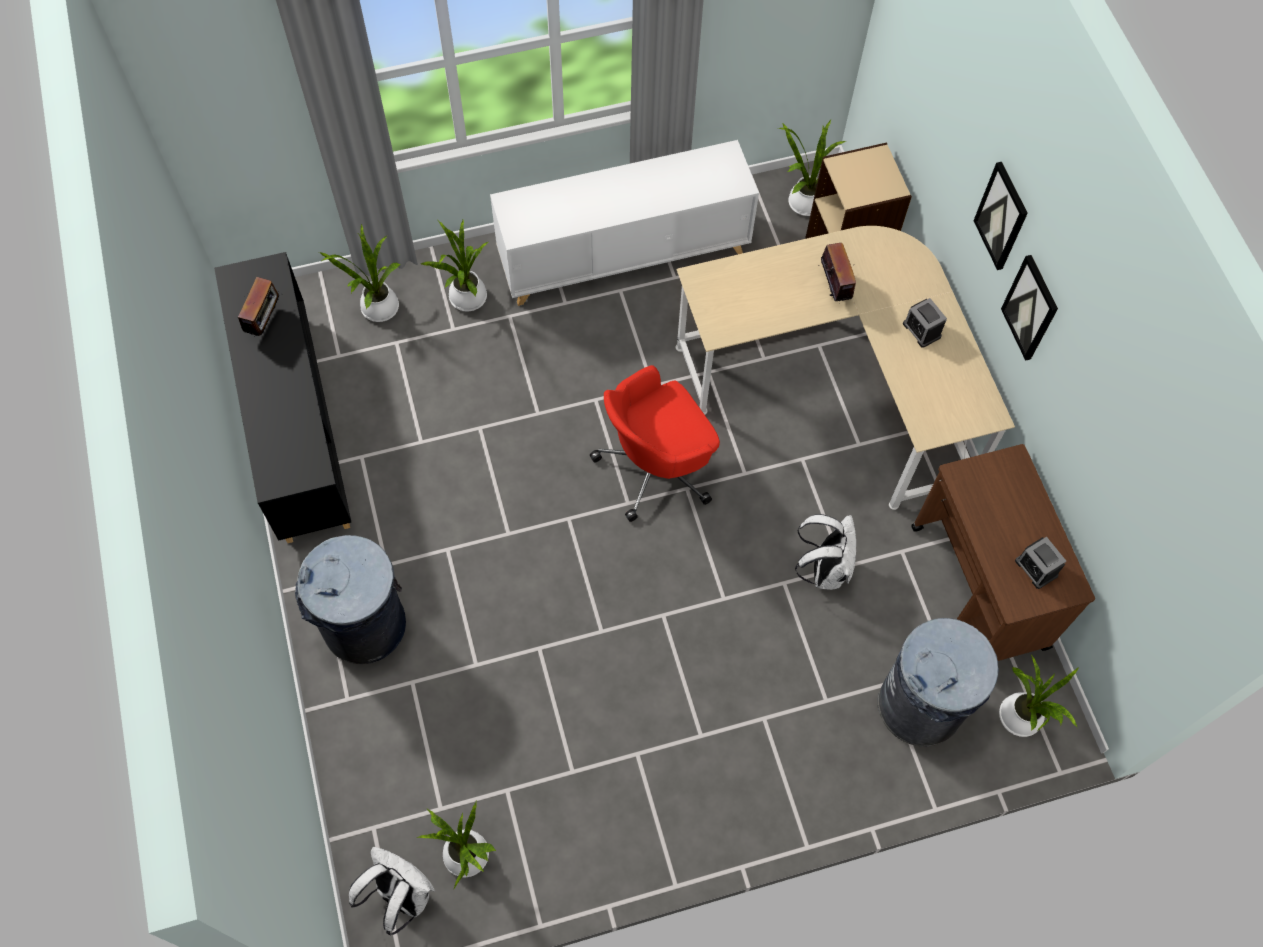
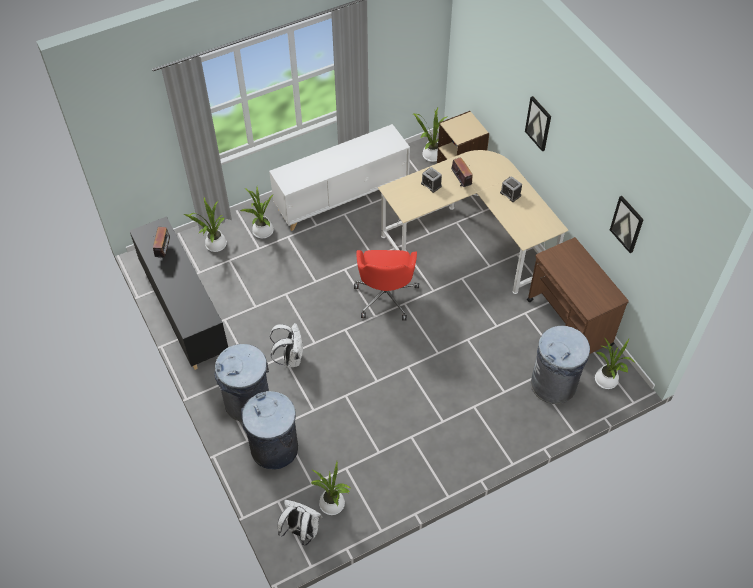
camera: 10 degrees left, 10 degrees down
(390, 725) = (274, 448): none -> grey trash can
(656, 467) = (386, 296): red office chair -> red office chair turned 45 degrees counterclockwise
(824, 568) = (487, 328): white backpack -> white backpack (290, 358)
(1031, 308) = (563, 163): picture -> picture (627, 224)
(1036, 568) = (596, 292): alarm clock -> alarm clock (431, 185)

